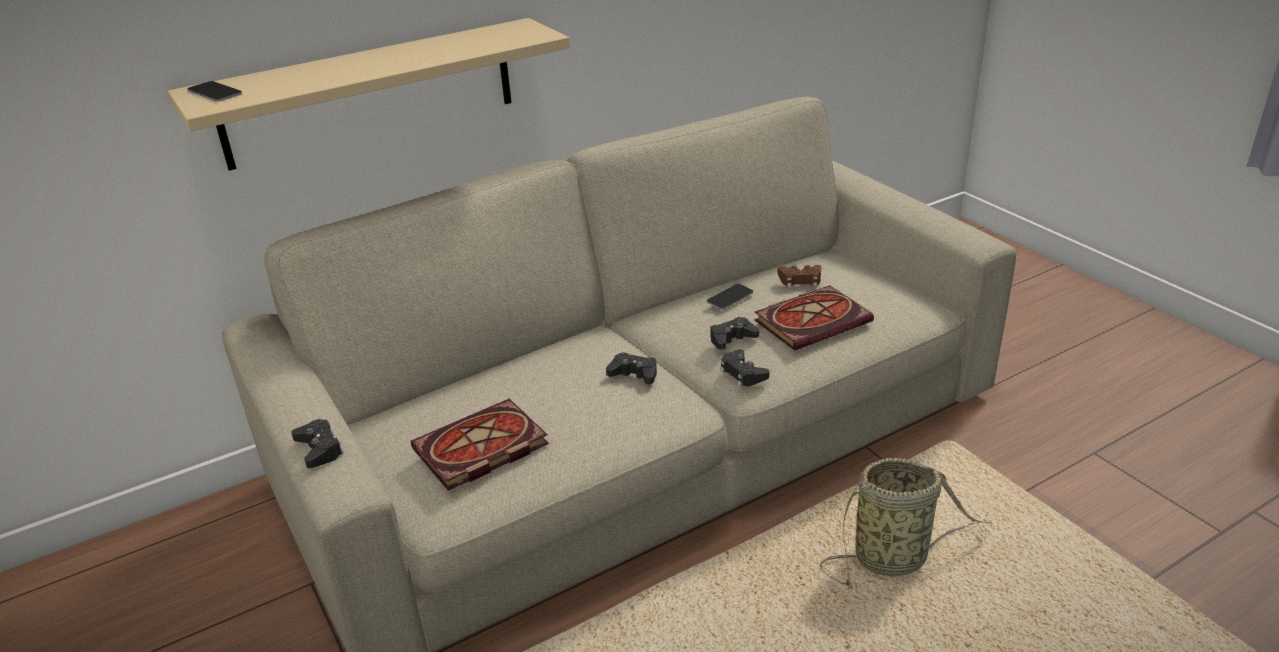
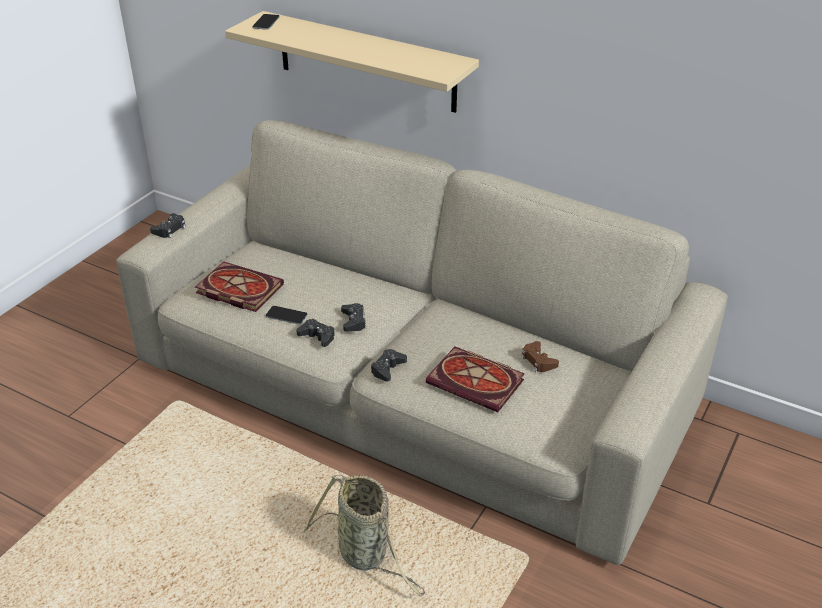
camera: 60 degrees right, 5 degrees up
(730, 297) = (487, 334): phone -> phone (286, 315)
(732, 339) = (424, 350): black game controller -> black game controller (317, 336)

